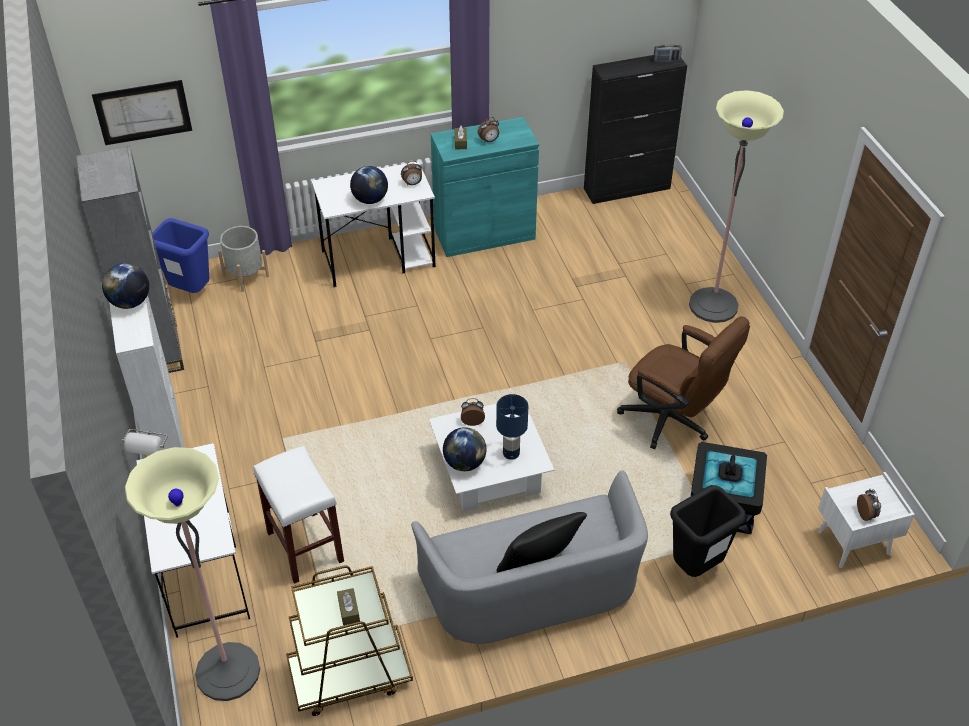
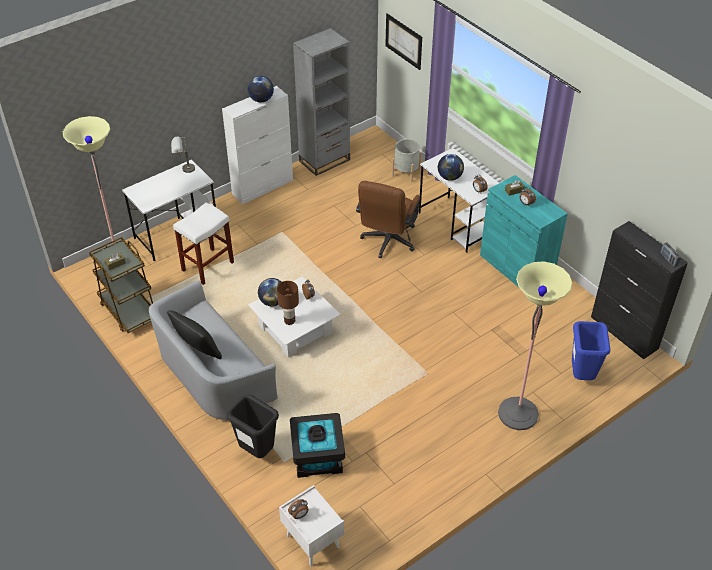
camera: 70 degrees right, 0 degrees up
(191, 292) = (379, 156): blue trash can -> blue trash can (581, 376)
(511, 453) = (289, 321): blue table lamp -> brown table lamp
(673, 421) = (383, 413): brown office chair -> brown office chair (387, 242)

